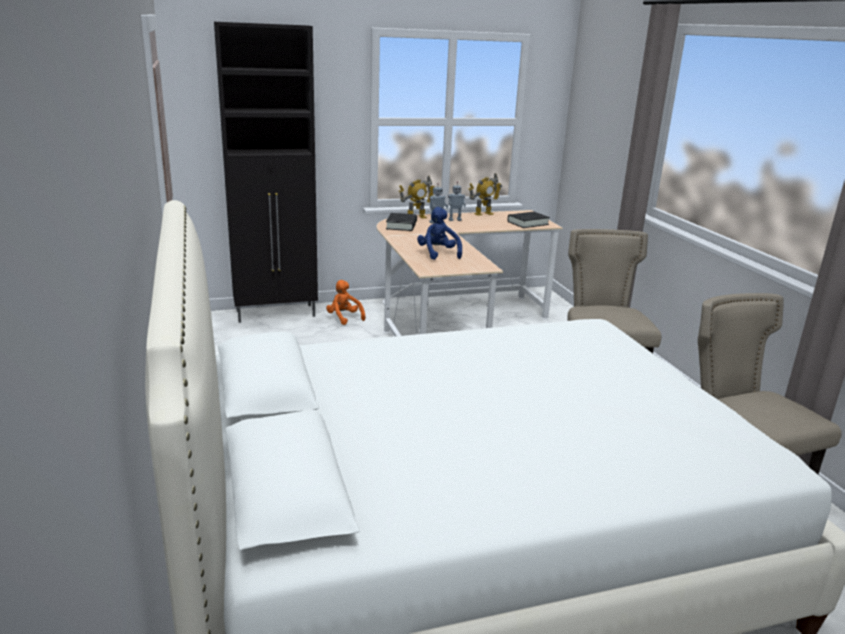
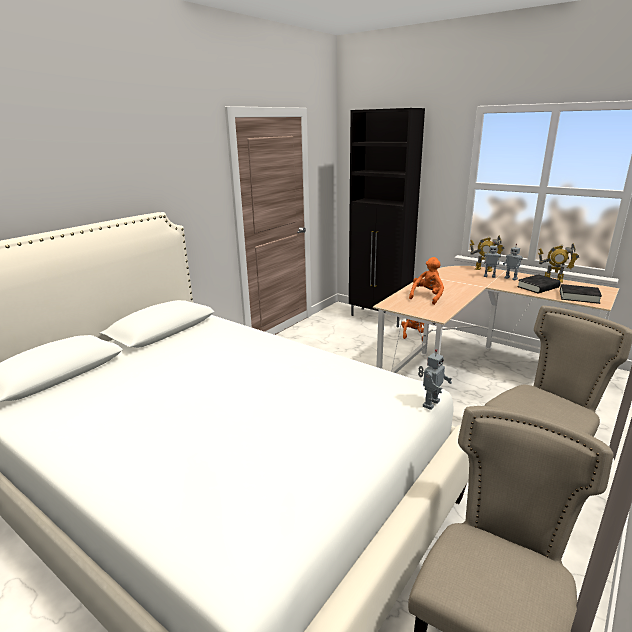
camera: 55 degrees right, 0 degrees up
(401, 225) = (454, 272): black book -> black book (538, 287)
(438, 254) = (427, 297): blue plush toy -> orange plush toy
(620, 329) = (430, 403): none -> toy robot

